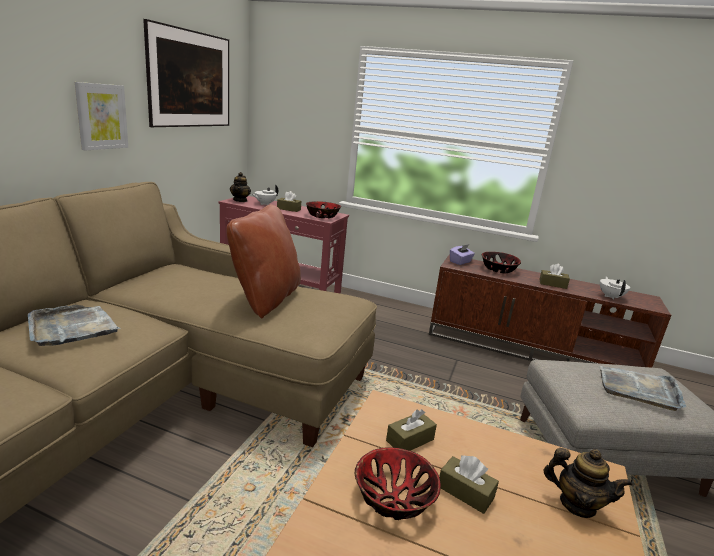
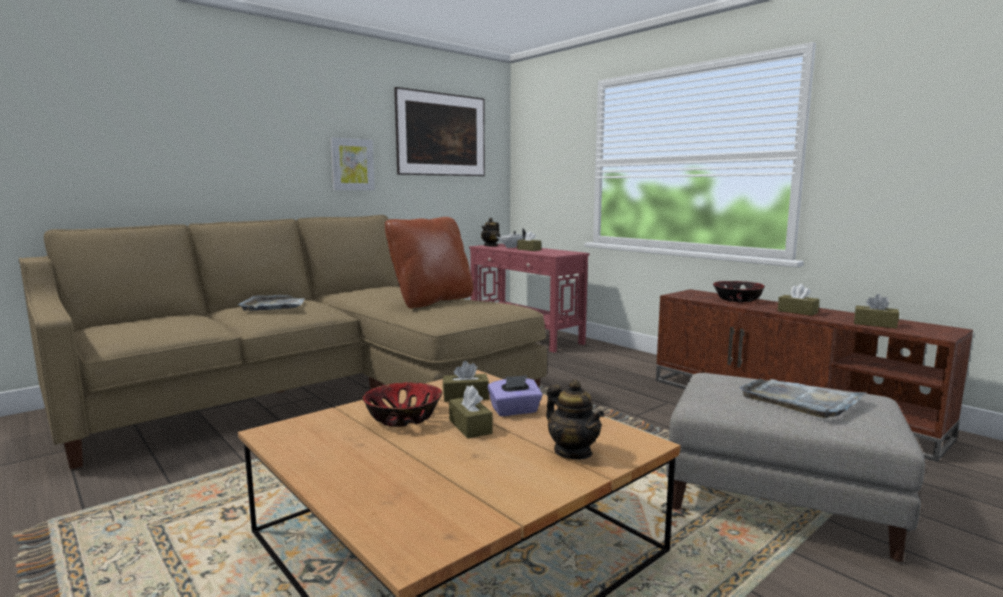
camera: 30 degrees right, 10 degrees down
(322, 216) = (556, 253): bowl -> none
(460, 262) = (694, 293): purple tissue box -> purple tissue box (515, 411)
(610, 296) = (875, 324): white teapot -> brown tissue box

